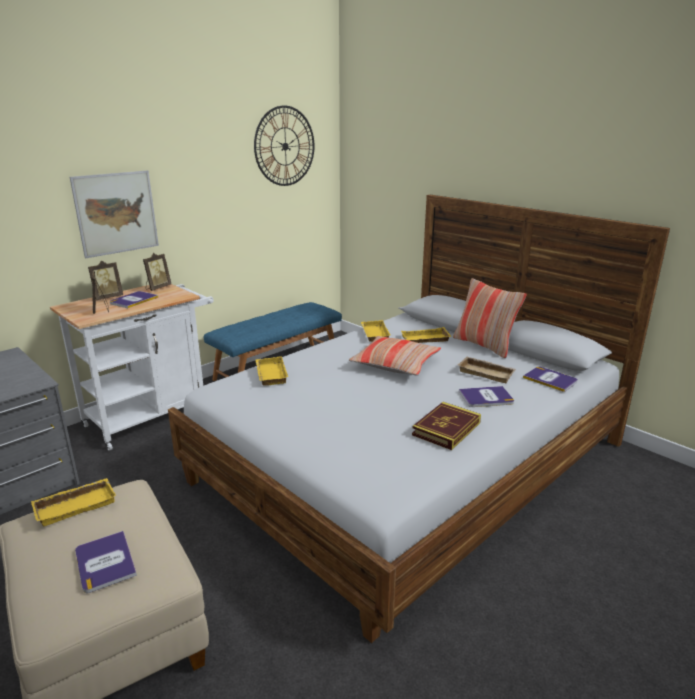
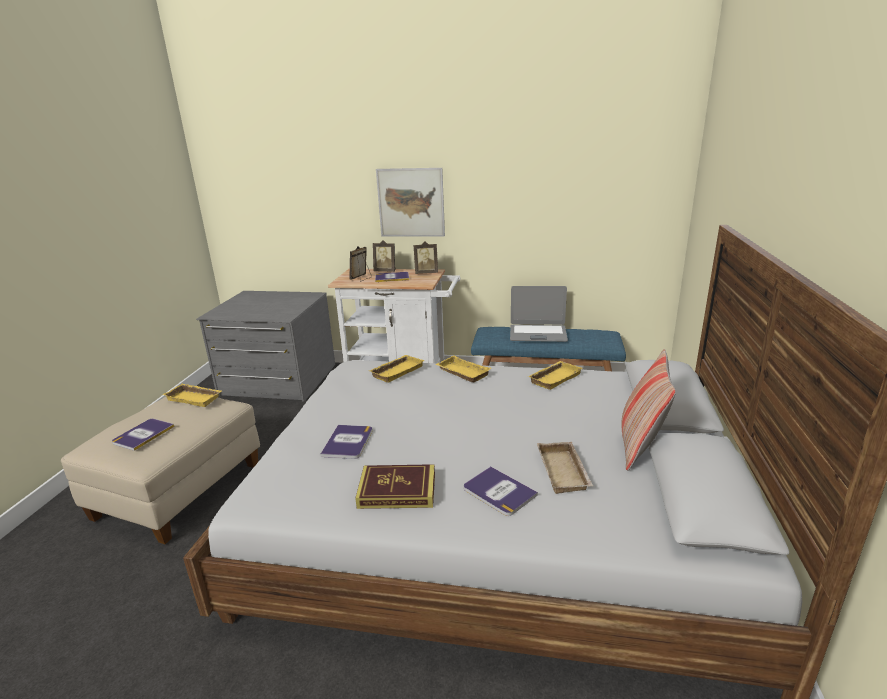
camera: 55 degrees right, 0 degrees up
(268, 320) = (538, 334): none -> laptop
(285, 146) = (608, 150): wall clock -> none
(395, 364) = (501, 413): pillow -> none
(425, 339) = (588, 406): yellow tray -> yellow tray (461, 373)
(550, 379) = (619, 525): book -> book (348, 442)

